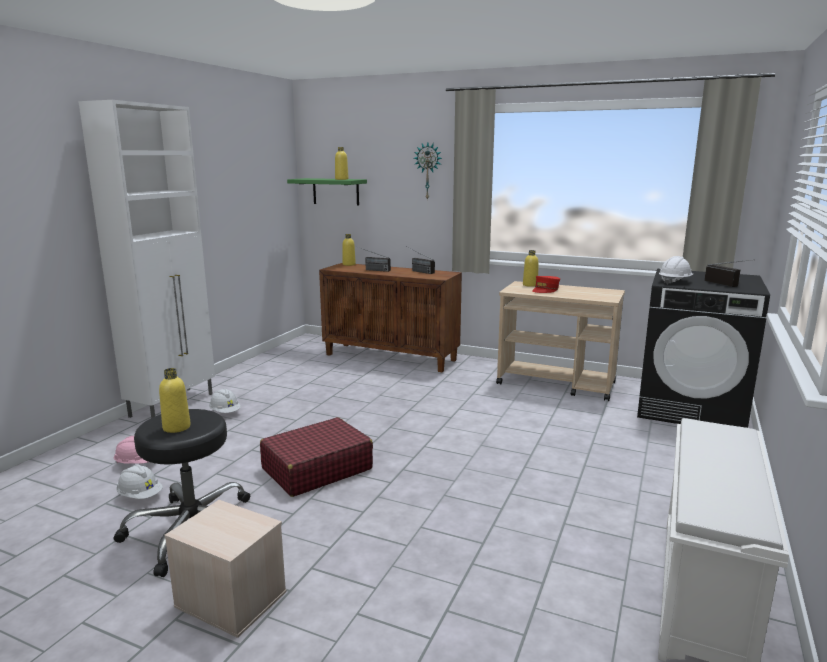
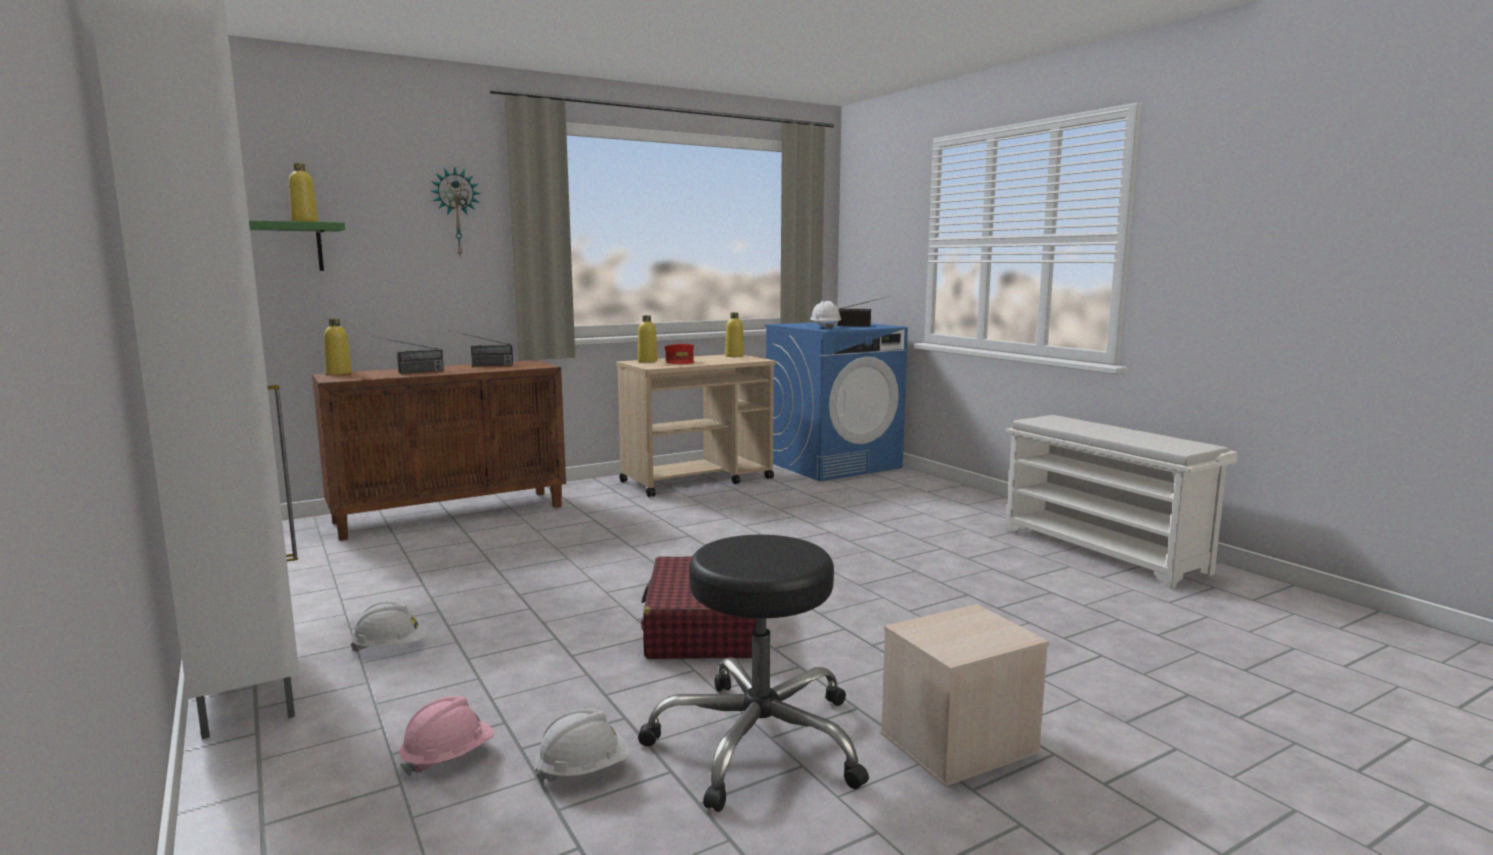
camera: 55 degrees left, 5 degrees down
(176, 427) = (773, 557): yellow bottle -> yellow bottle (734, 356)
(691, 408) = (833, 464): black washing machine -> blue washing machine

